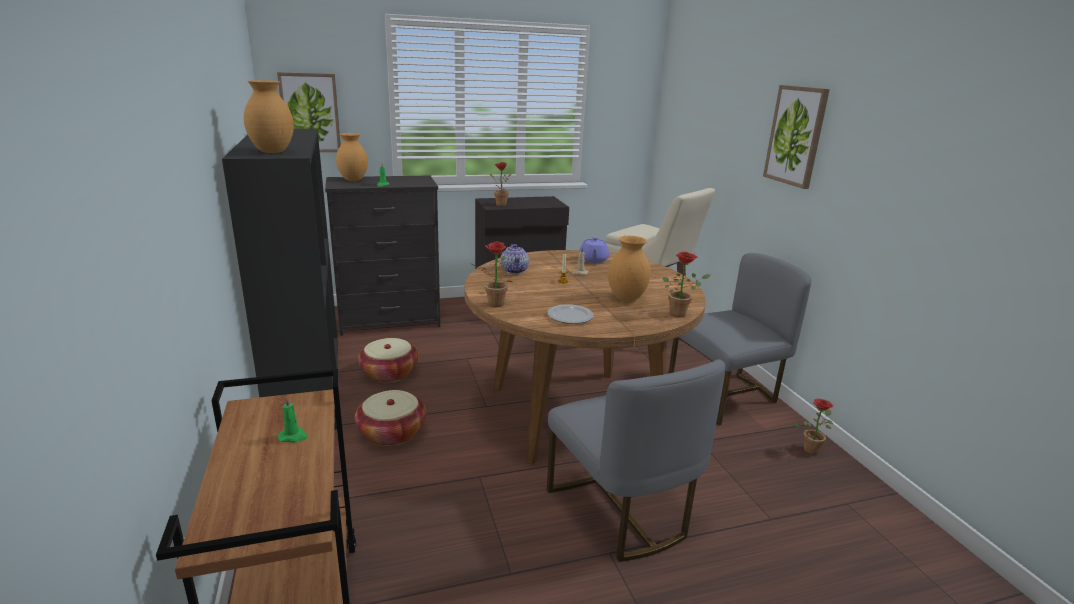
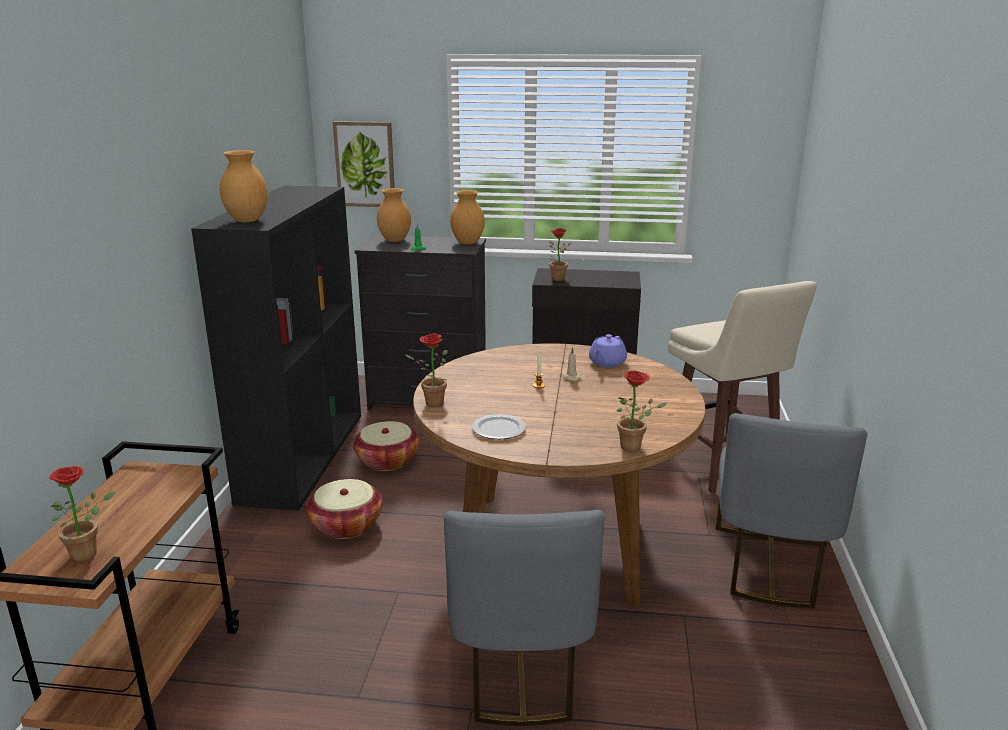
camera: 25 degrees right, 0 degrees up
(293, 437) = (146, 504): green candle -> none
(514, 270) = (498, 365): teapot -> none
(626, 298) = (590, 417): brown vase -> brown vase (467, 243)
(725, 395) = (770, 566): grey chair -> grey chair turned 105 degrees clockwise
(796, 136) = (889, 223): picture -> none
(811, 448) = (835, 662): potted plant -> potted plant (90, 552)

